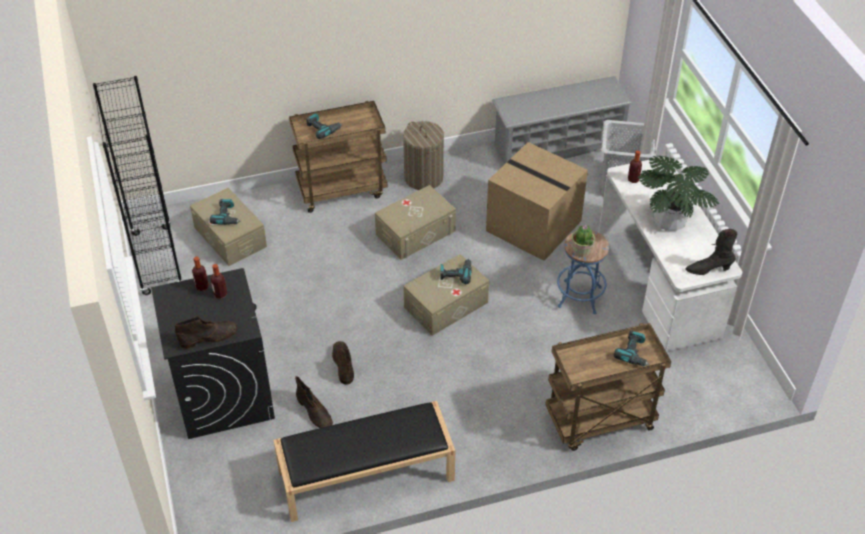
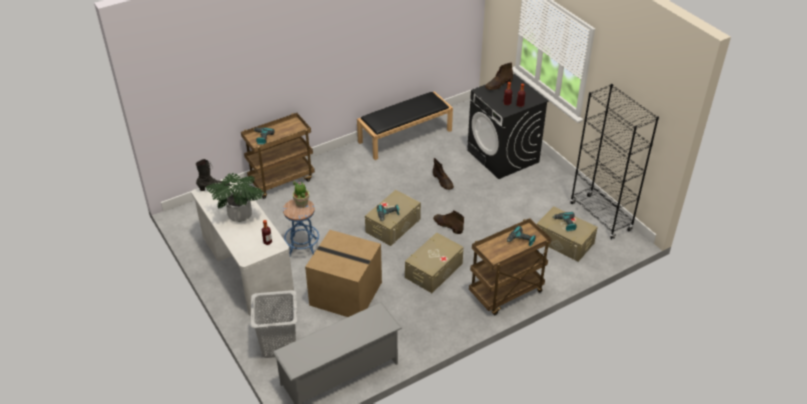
camera: 165 degrees right, 5 degrees down
(315, 412) = (446, 157): brown boot -> brown boot (447, 225)
(423, 178) = (446, 318): laundry basket -> none

